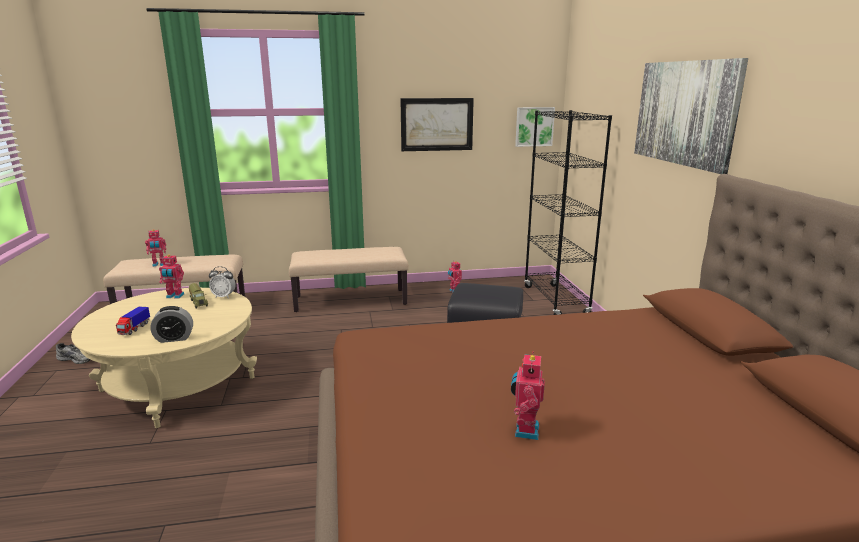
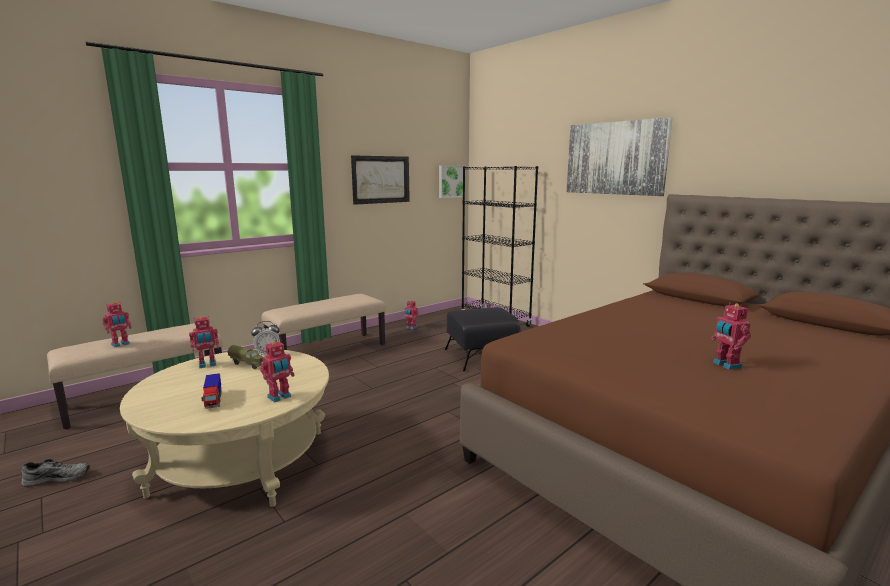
camera: 30 degrees left, 5 degrees down
(174, 338) = (280, 397): alarm clock -> toy robot

